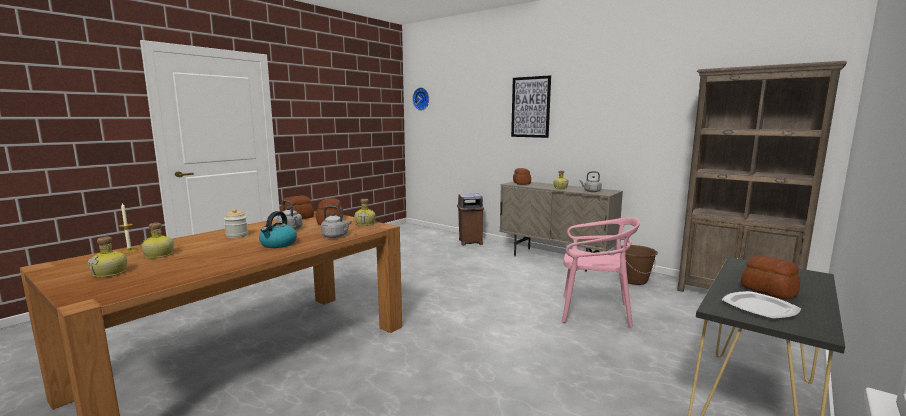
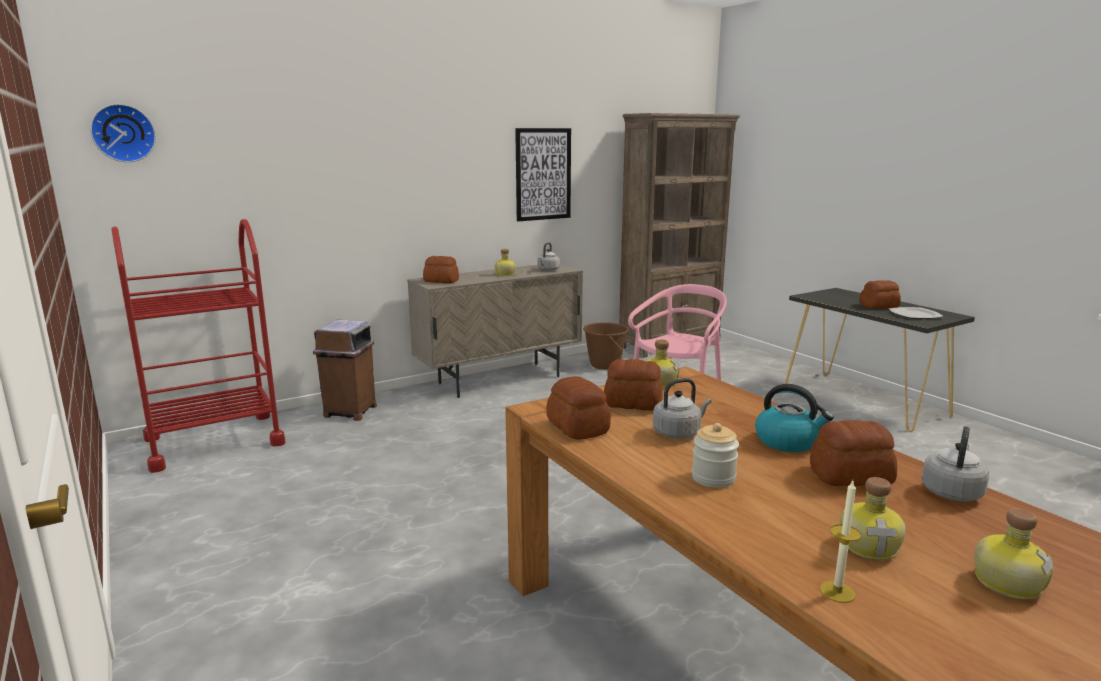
camera: 70 degrees left, 5 degrees up
(231, 253) = (849, 476): none -> bread
(336, 236) = (741, 403): grey kettle -> grey kettle (952, 491)
(419, 232) = (214, 441): none -> red cart
(530, 107) = (412, 153): picture -> picture (543, 174)

